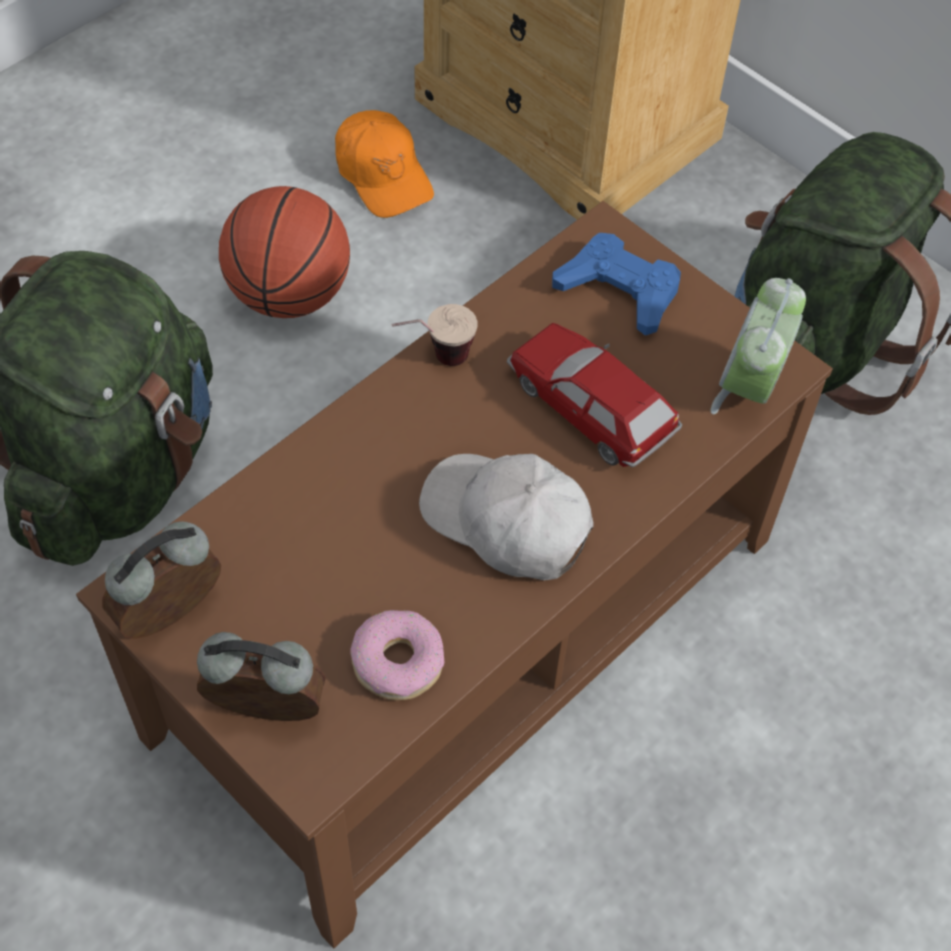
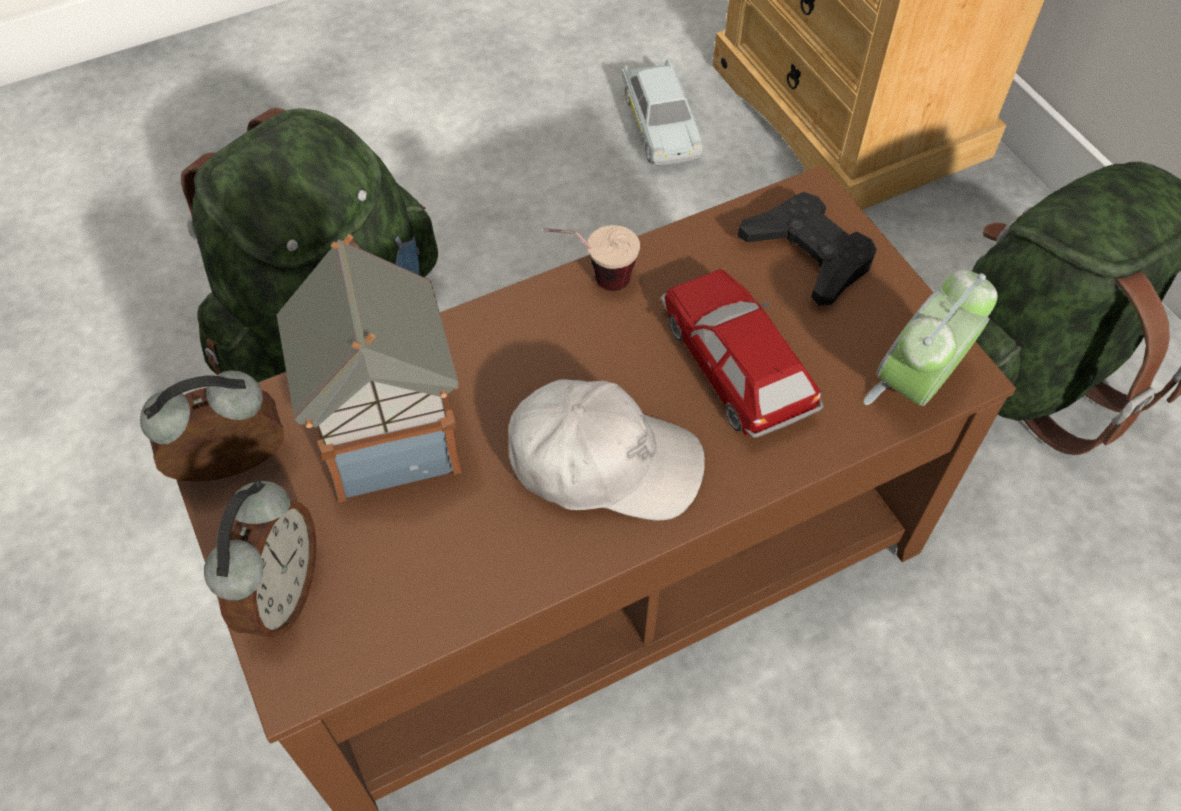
camera: 20 degrees right, 0 degrees up
(266, 714) = (281, 594): alarm clock -> alarm clock turned 75 degrees clockwise
(289, 294) = (539, 210): basketball -> none
(310, 553) = (392, 441): none -> toy house
(383, 175) = (660, 125): orange cap -> white toy car
(397, 662) = (434, 578): donut -> none
(506, 523) = (603, 462): white cap -> white cap turned 135 degrees clockwise
(619, 290) = (808, 255): blue game controller -> black game controller

